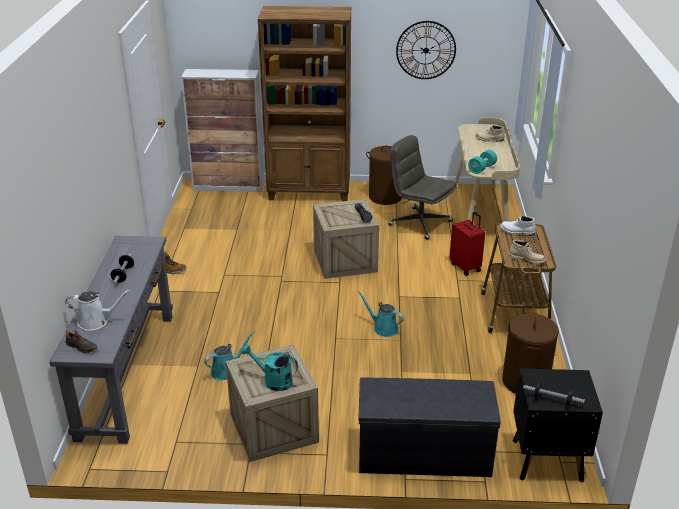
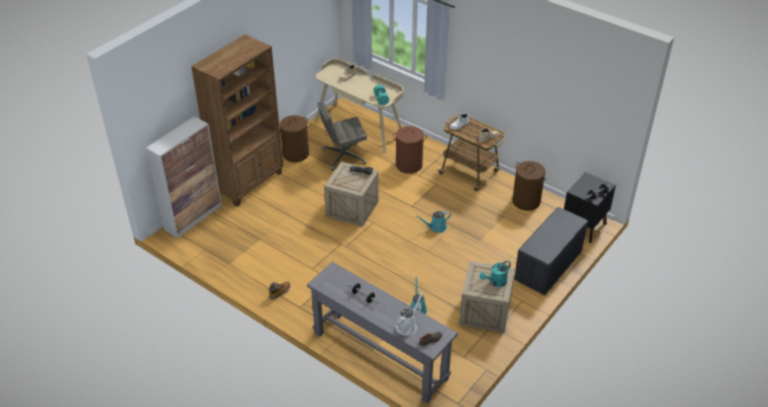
camera: 55 degrees left, 10 degrees up
(426, 50) = (286, 38): wall clock -> none
(466, 267) = (409, 165): red suitcase -> brown laundry basket

